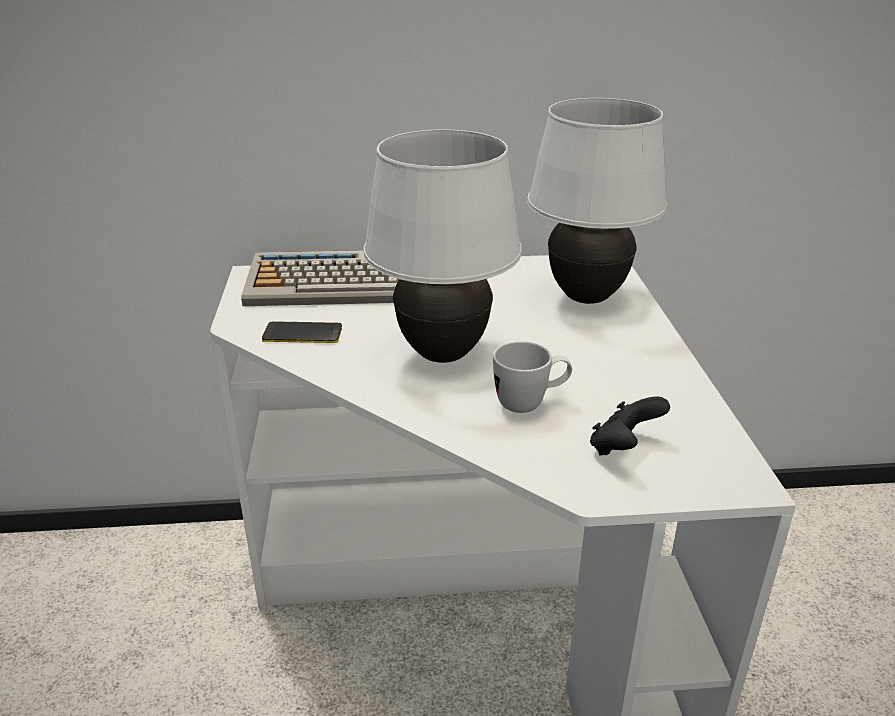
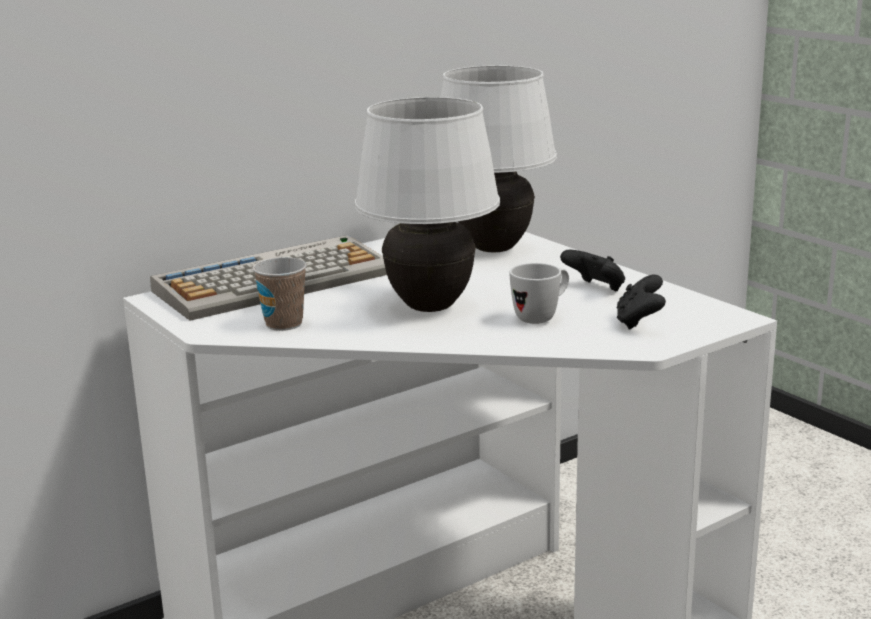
camera: 30 degrees left, 10 degrees down
(302, 334) = (284, 324): phone -> cup
(629, 382) = (595, 289): none -> black game controller

